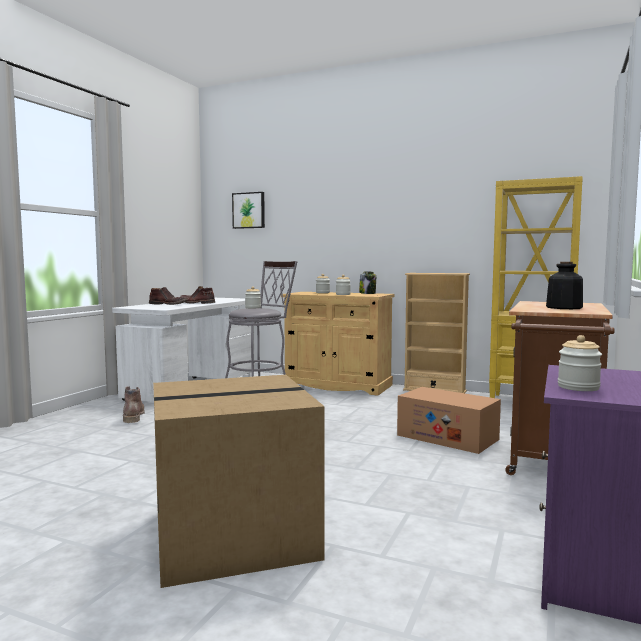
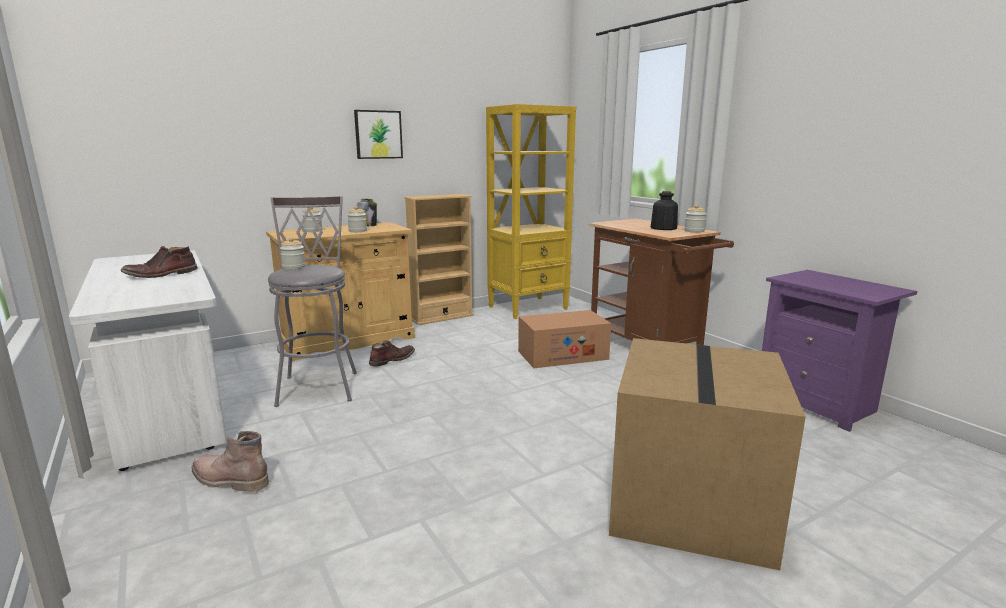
camera: 55 degrees left, 10 degrees up
(168, 304) = (131, 286): brown boot -> brown boot (392, 359)
(249, 210) = (145, 110): picture -> picture (378, 134)
(578, 387) = (850, 290): jar -> jar (694, 231)

